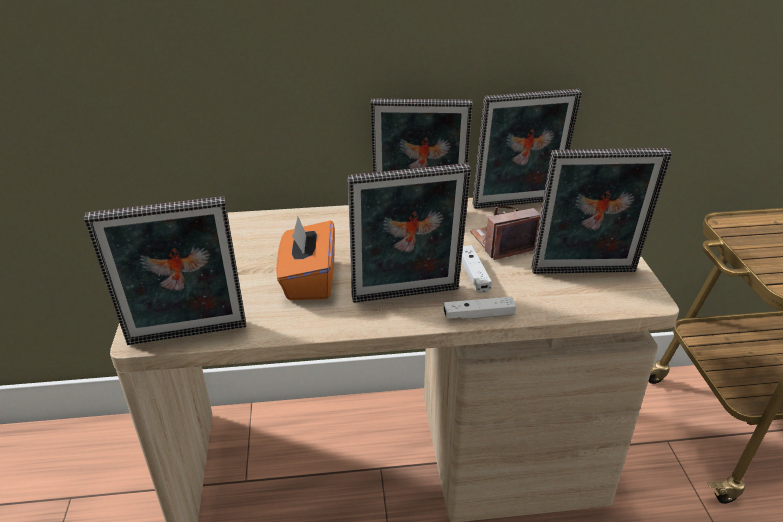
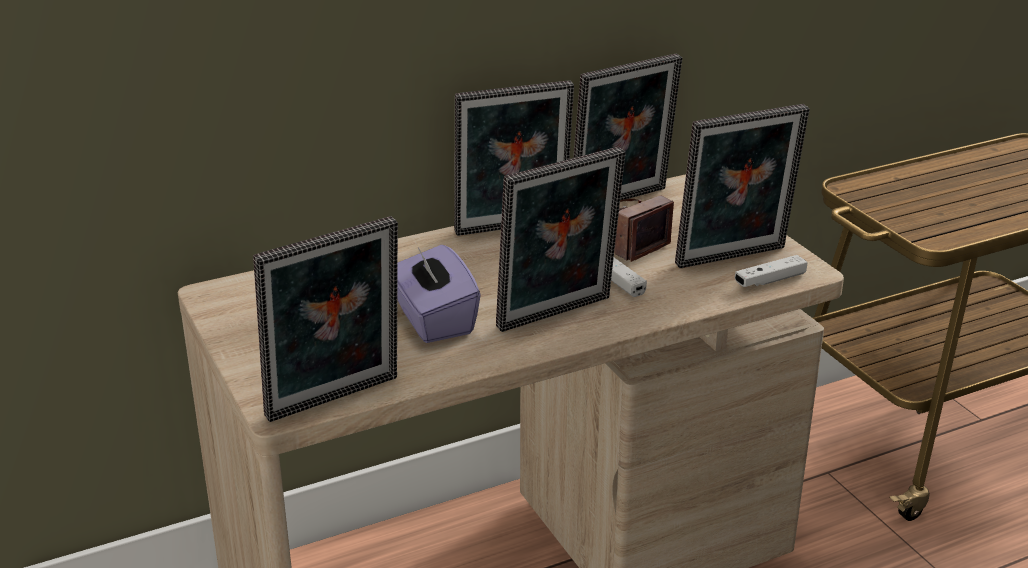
camera: 20 degrees left, 5 degrees down
(309, 280) = (433, 320): orange tissue box -> purple tissue box
(479, 315) = (646, 318): white game controller -> white game controller (770, 280)

